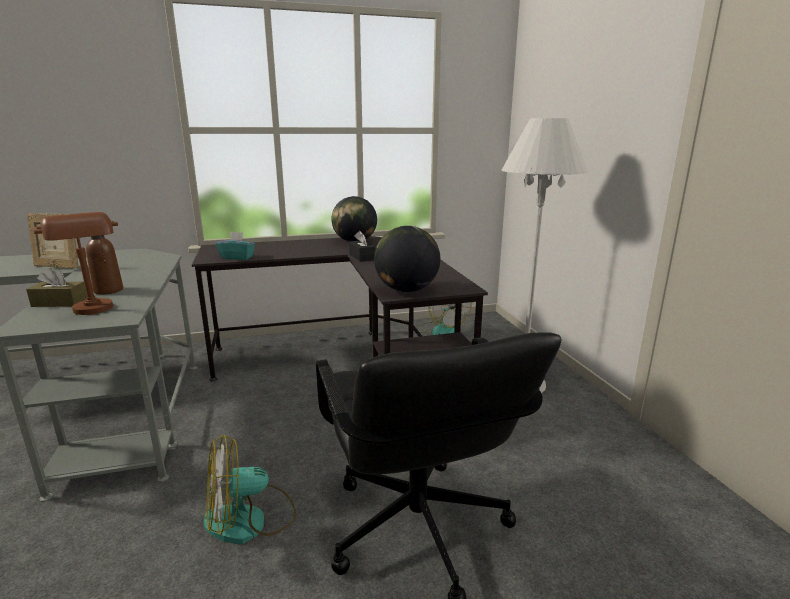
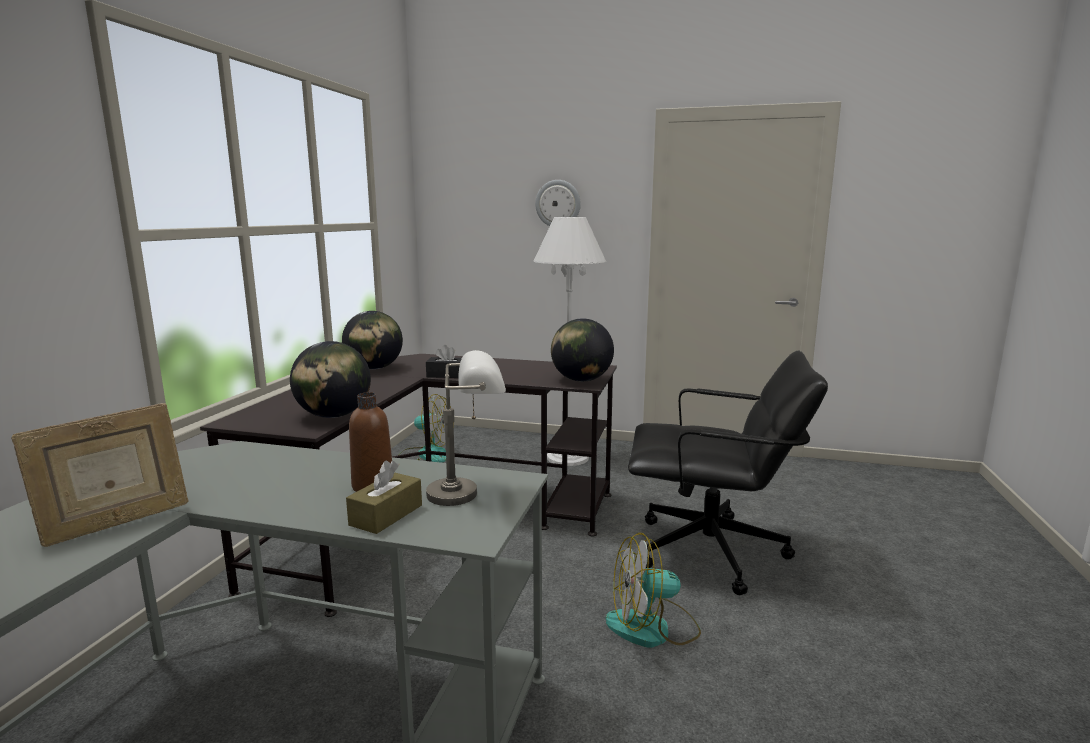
camera: 60 degrees left, 5 degrees down
(96, 312) = (469, 492): brown table lamp -> grey table lamp
(237, 257) = (334, 415): turquoise tissue box -> globe
(250, 520) = (652, 628): fan -> fan turned 75 degrees clockwise
(598, 104) = (558, 204): none -> wall clock

